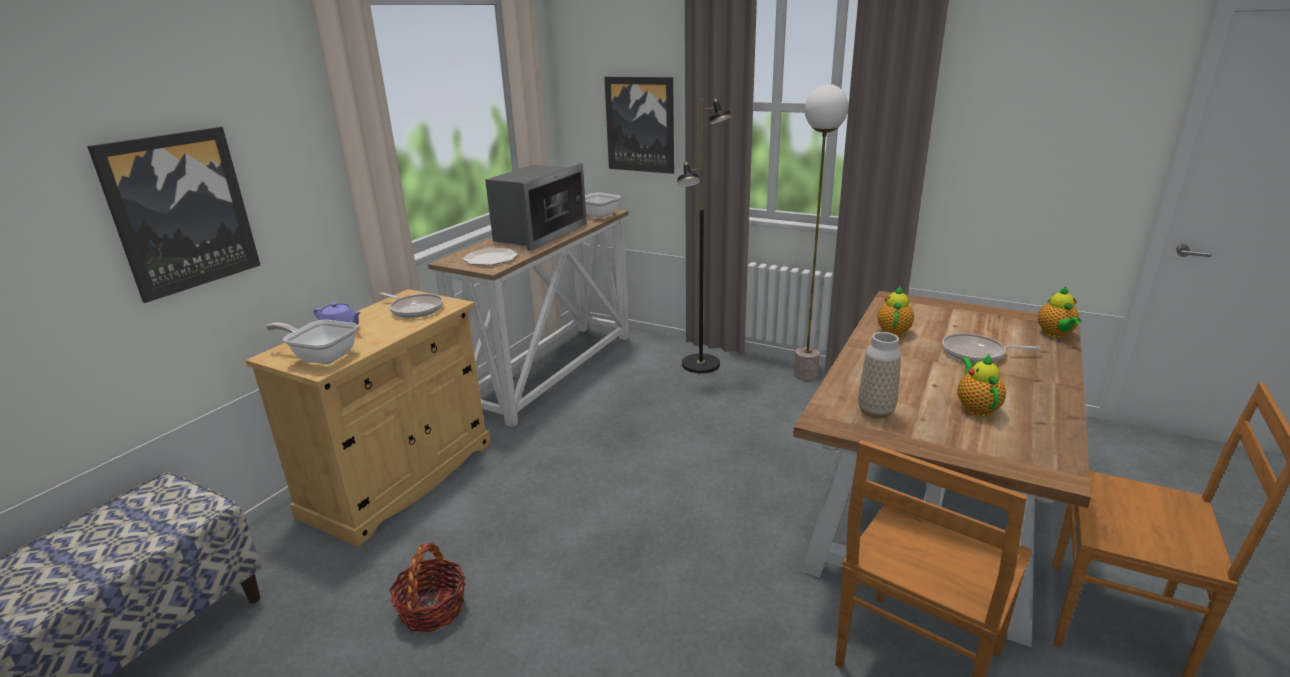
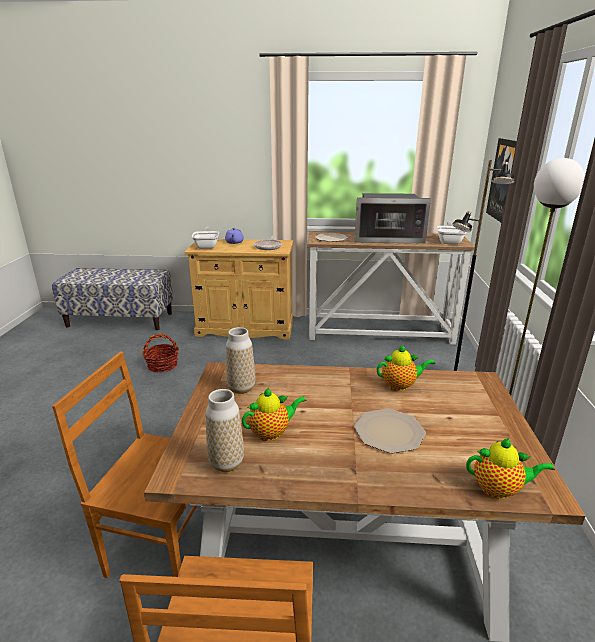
camera: 65 degrees right, 0 degrees up
(181, 212) = (197, 169): picture -> none
(977, 353) = (389, 432): frying pan -> plate
(1032, 440) = (226, 463): none -> vase
(1055, 334) = (499, 489): teapot -> teapot turned 150 degrees counterclockwise

